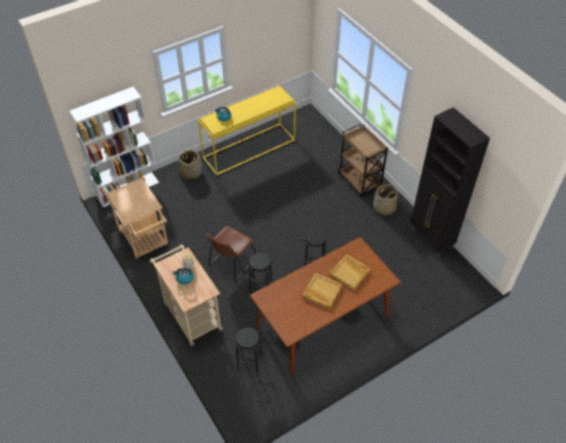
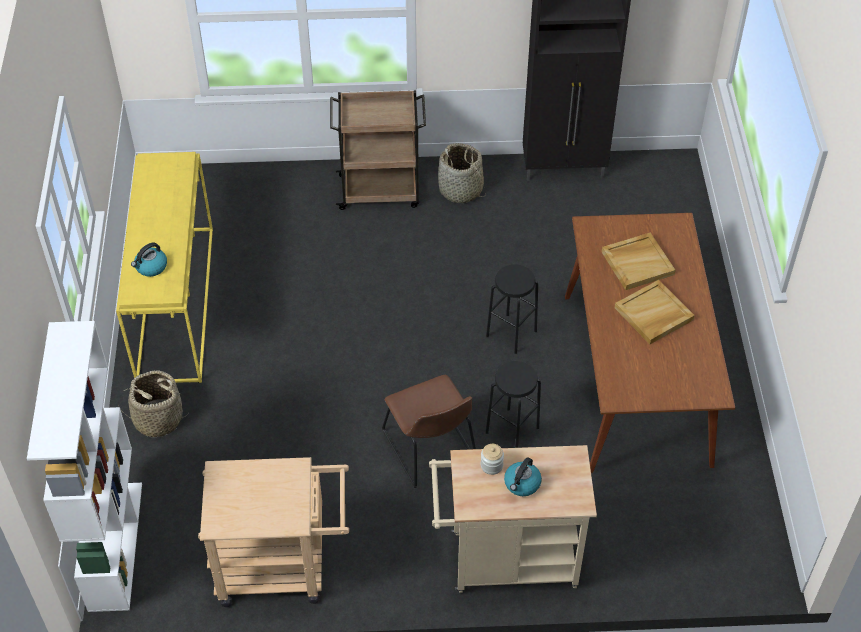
camera: 60 degrees left, 0 degrees up
(249, 361) = (655, 514): black stool -> none

